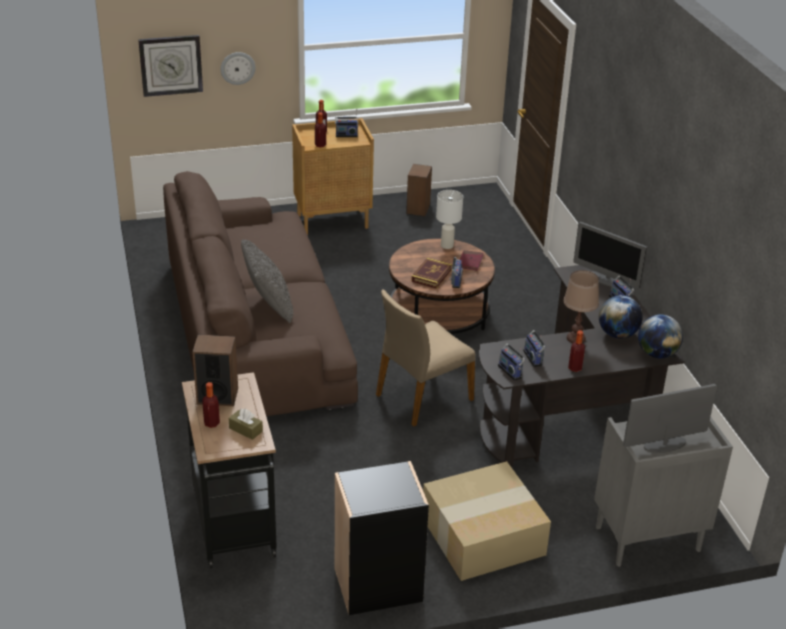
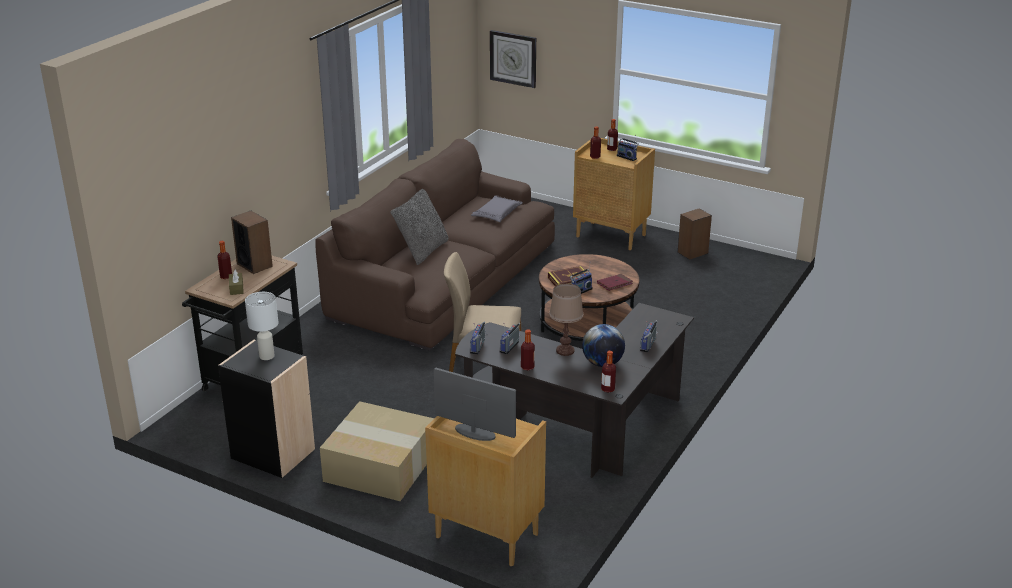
camera: 45 degrees right, 5 degrees down
(237, 68) = (564, 75): wall clock -> none
(272, 238) = (497, 212): none -> grey pillow
(447, 245) = (617, 266): white table lamp -> white table lamp (267, 356)
(605, 280) = (664, 327): monitor -> none
(647, 539) = (486, 535): grey cabinet -> brown cabinet
(656, 354) = (608, 389): globe -> bottle

